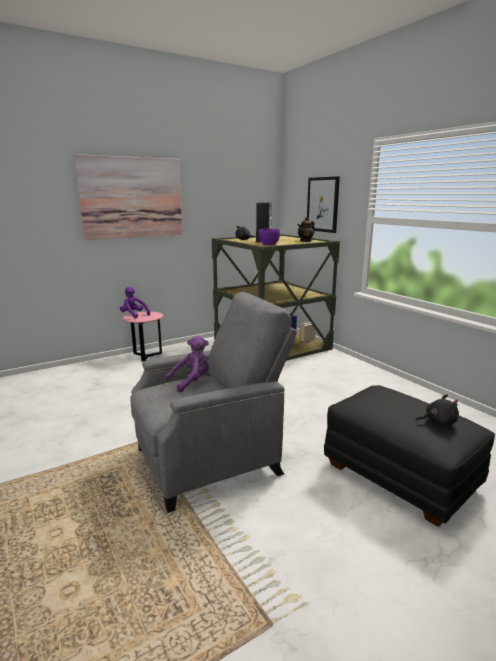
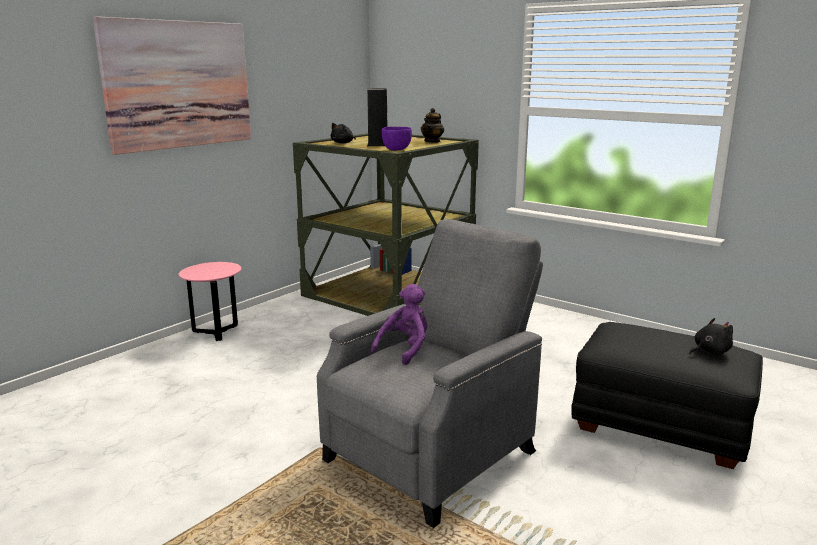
camera: 20 degrees left, 0 degrees up
(133, 315) = (193, 270): purple plush toy -> none
(323, 204) = (446, 90): picture -> none

